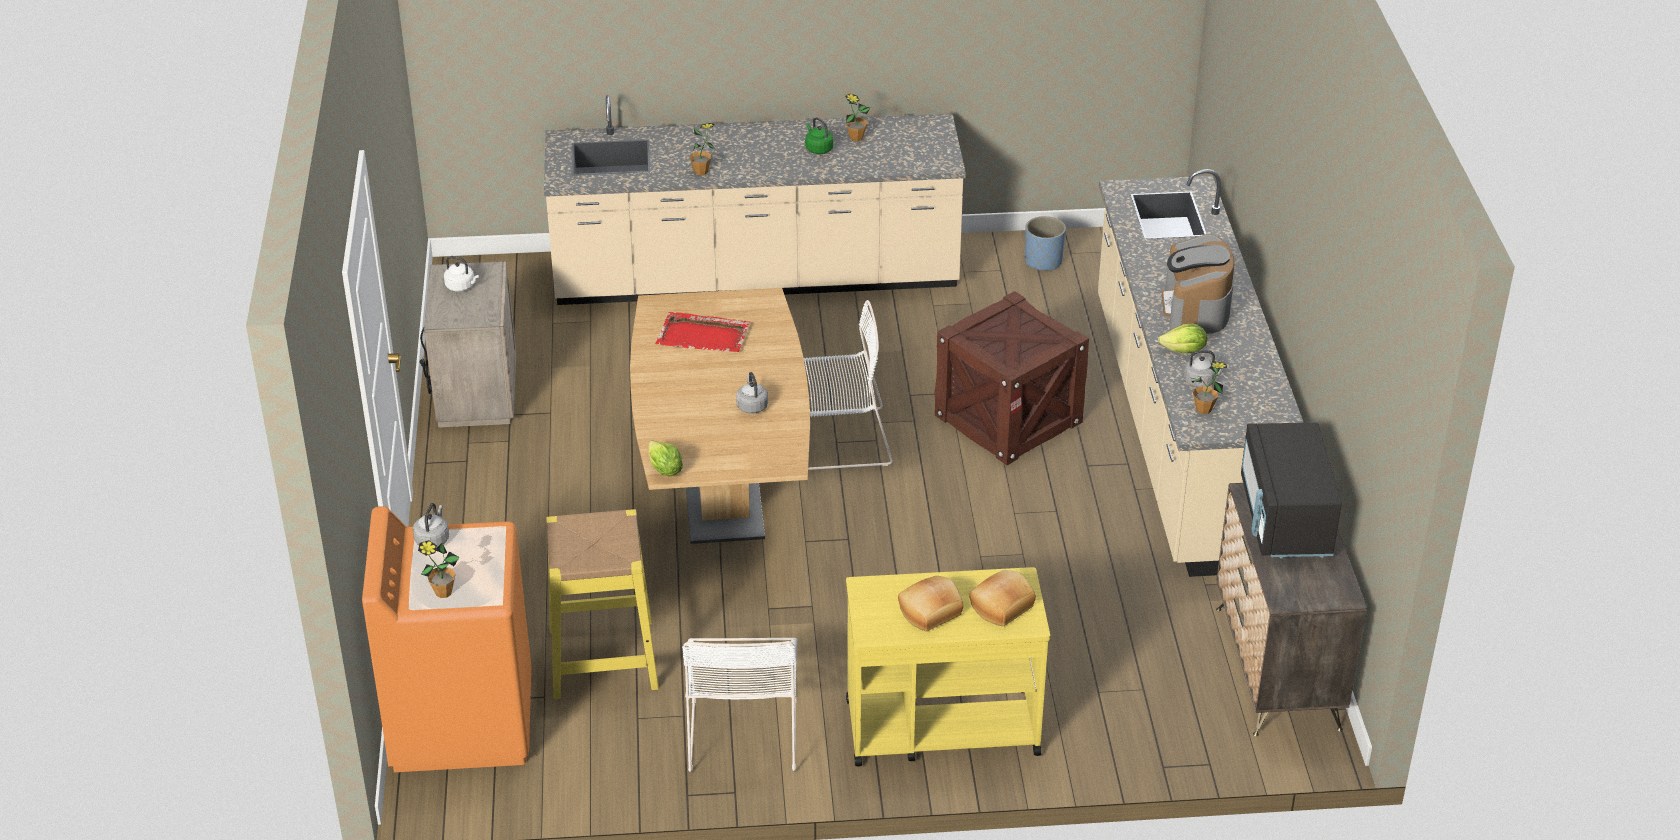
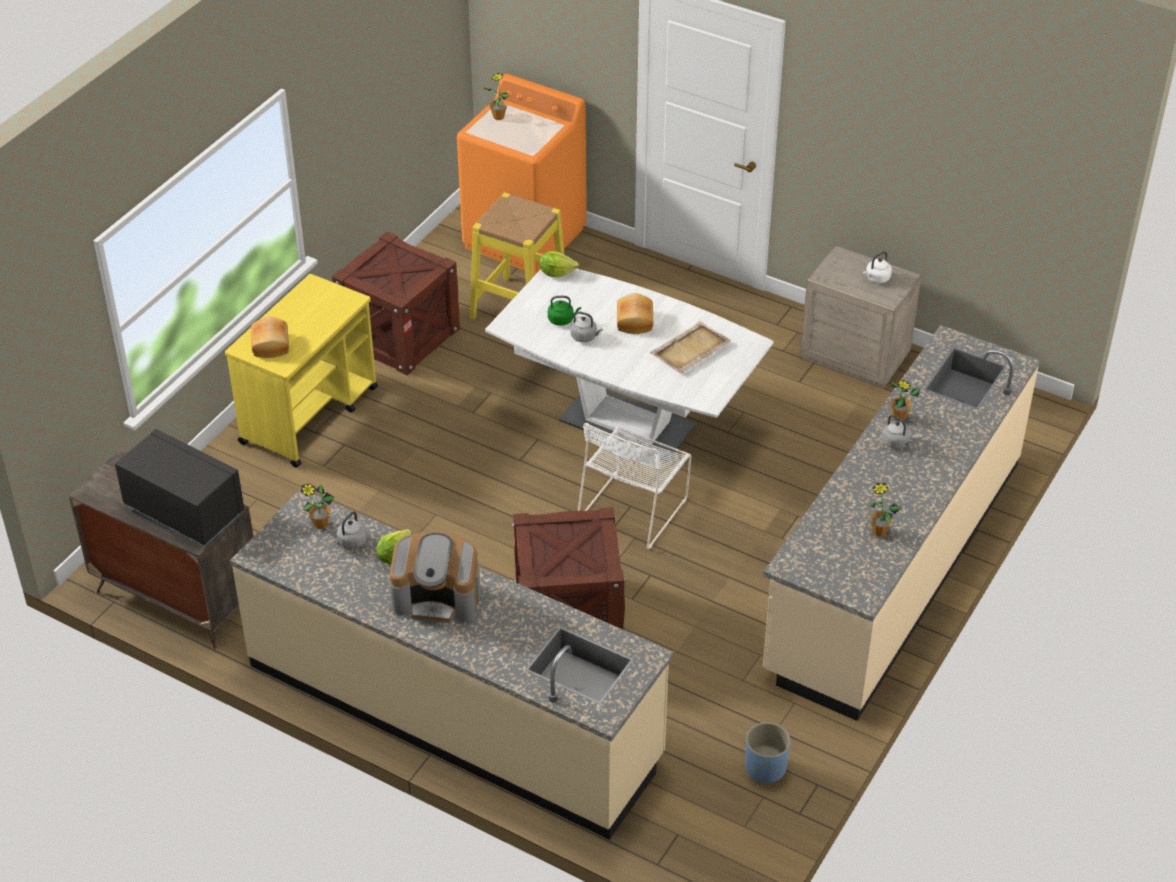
camera: 125 degrees right, 5 degrees up
(433, 539) = (550, 128): grey kettle -> grey kettle (896, 443)
(704, 336) = (689, 350): red tray -> beige tray
(723, 493) = (627, 424): brown dining table -> white dining table
(743, 729) = (399, 336): white chair -> crate
(818, 148) = (880, 499): green kettle -> green kettle (562, 320)
(931, 613) = (300, 314): bread -> bread (633, 321)
(1196, 308) = (437, 597): coffee machine -> coffee machine turned 150 degrees clockwise

